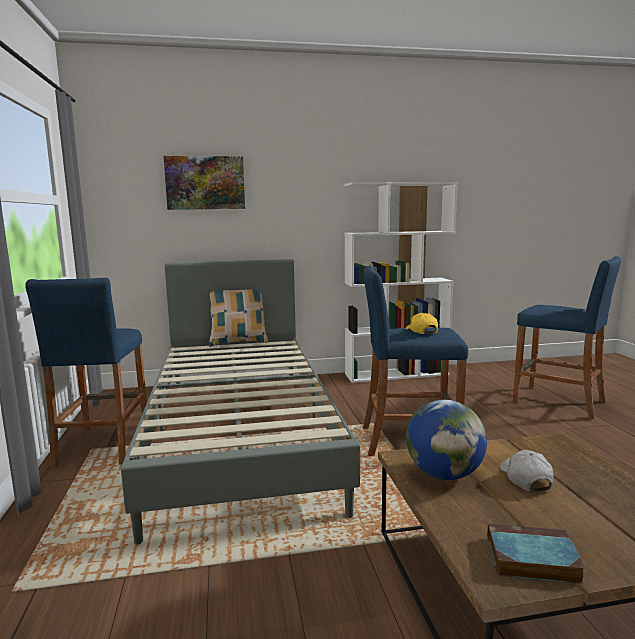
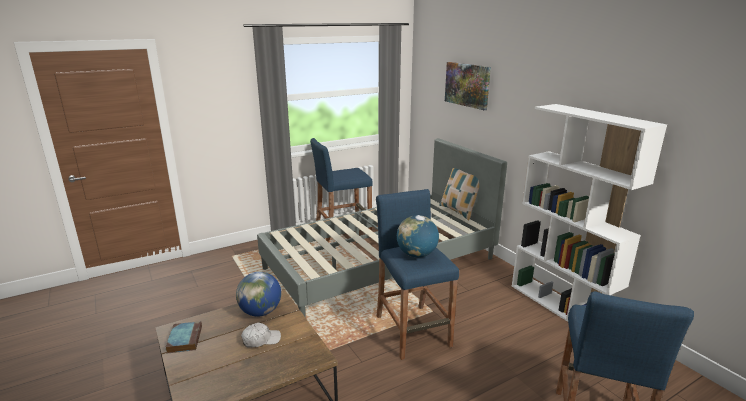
camera: 70 degrees right, 10 degrees up
(421, 331) = (417, 255): yellow cap -> globe

